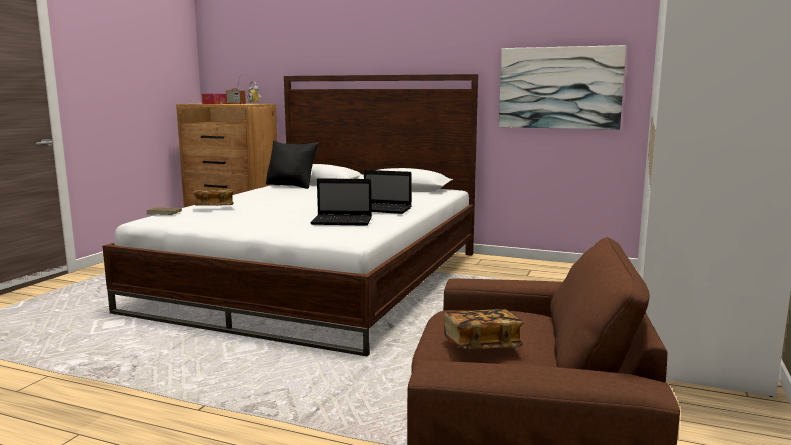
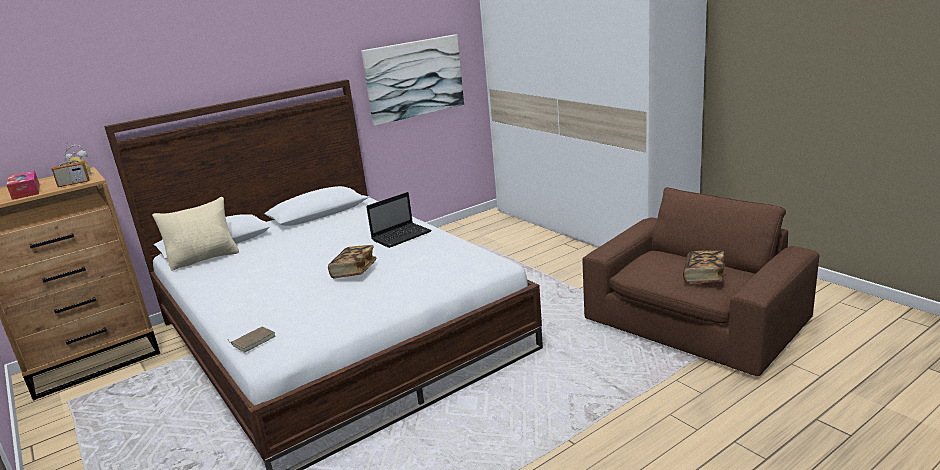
camera: 55 degrees left, 10 degrees up
(214, 207) = (276, 309): book -> book (354, 271)
(291, 186) = (204, 259): black pillow -> beige pillow
(343, 221) = (426, 258): laptop -> none

